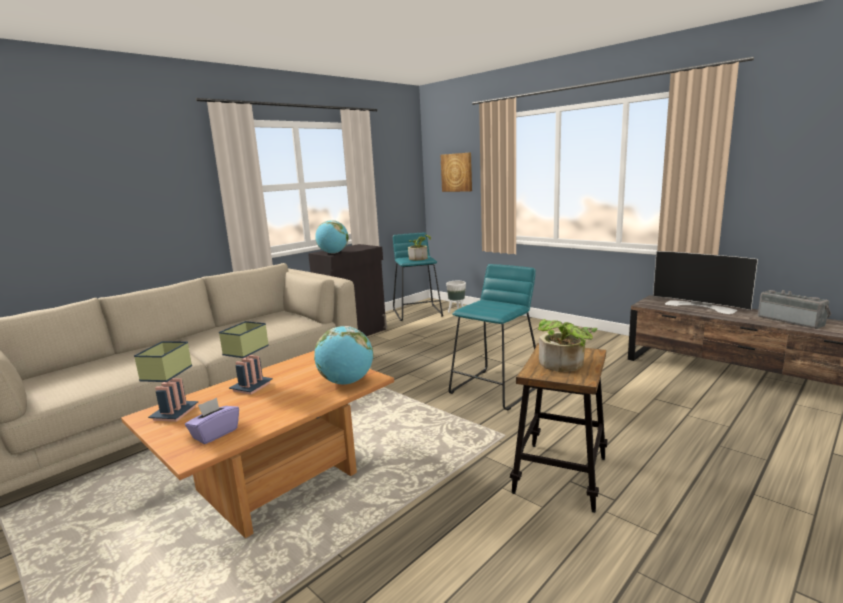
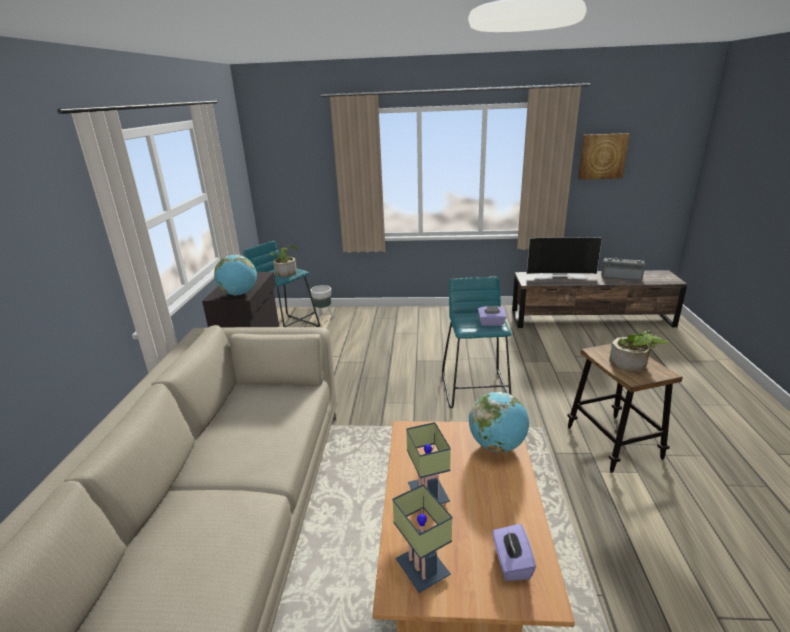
camera: 40 degrees left, 10 degrees up
(457, 172) = (298, 170): picture -> picture (602, 156)
(496, 310) = (491, 323): none -> purple tissue box

